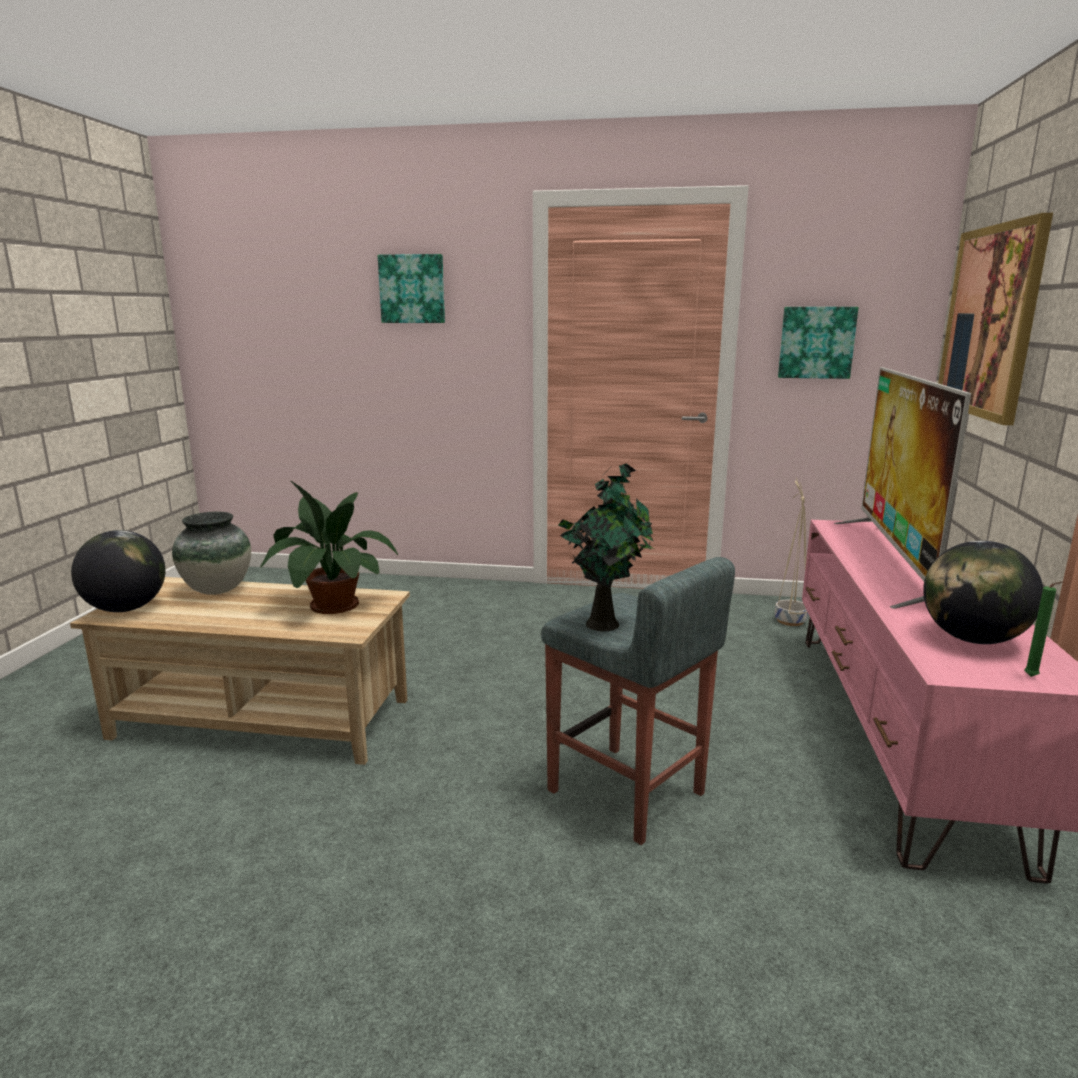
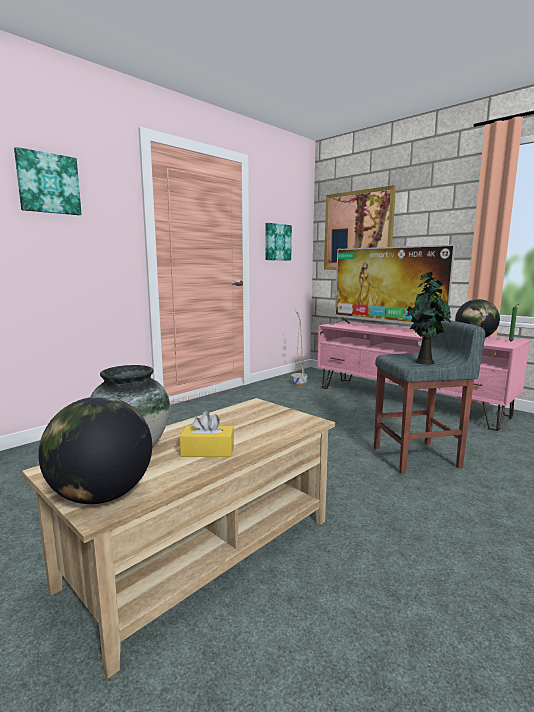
camera: 55 degrees left, 5 degrees down
(229, 613) = (207, 451): none -> yellow tissue box
(329, 605) = (247, 419): potted plant -> none

